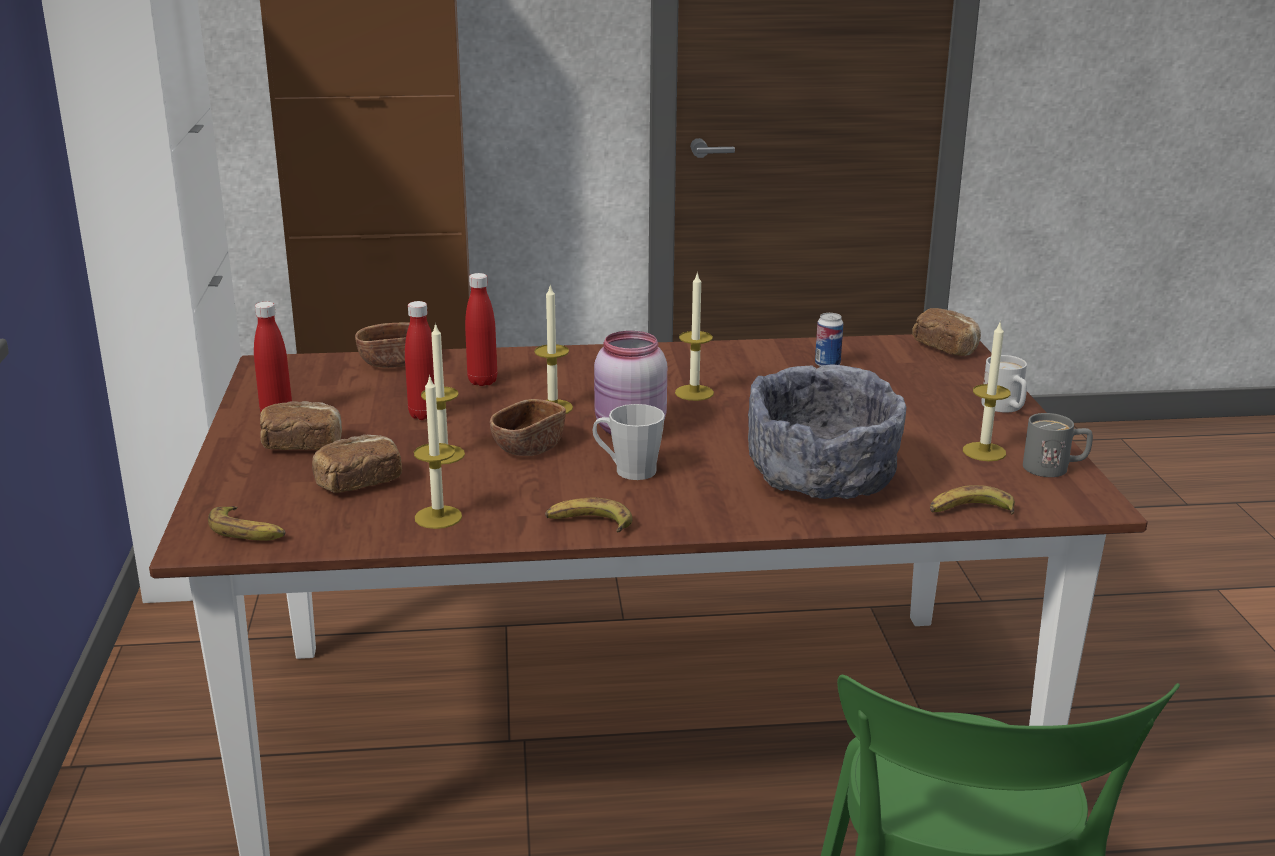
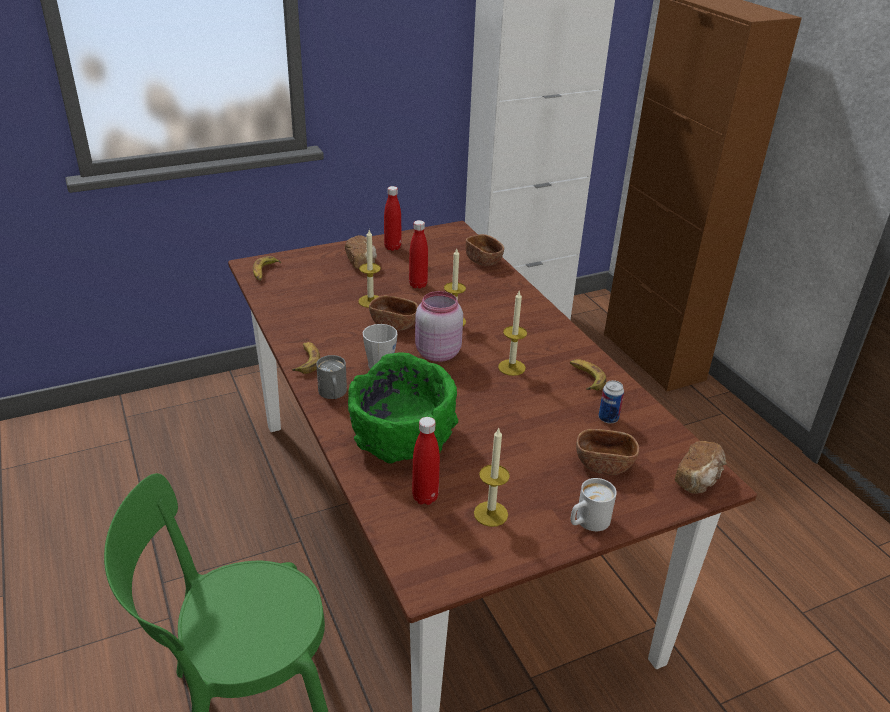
camera: 70 degrees right, 10 degrees up
(358, 483) = (326, 286): bread -> none
(438, 517) = (297, 315): candle -> none
(482, 381) = (476, 292): red bottle -> red bottle (425, 497)
(823, 479) = (403, 438): grey bowl -> green bowl
(909, 382) = (604, 464): none -> brown bowl
(970, 511) = (382, 512): banana -> banana (586, 378)
(1055, 468) = (480, 556): grey mug -> grey mug (333, 394)

